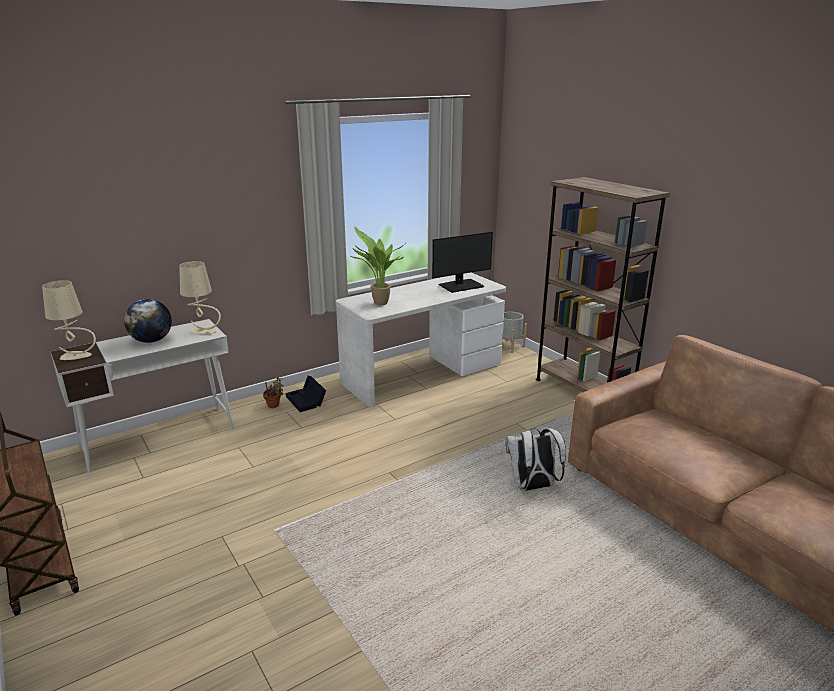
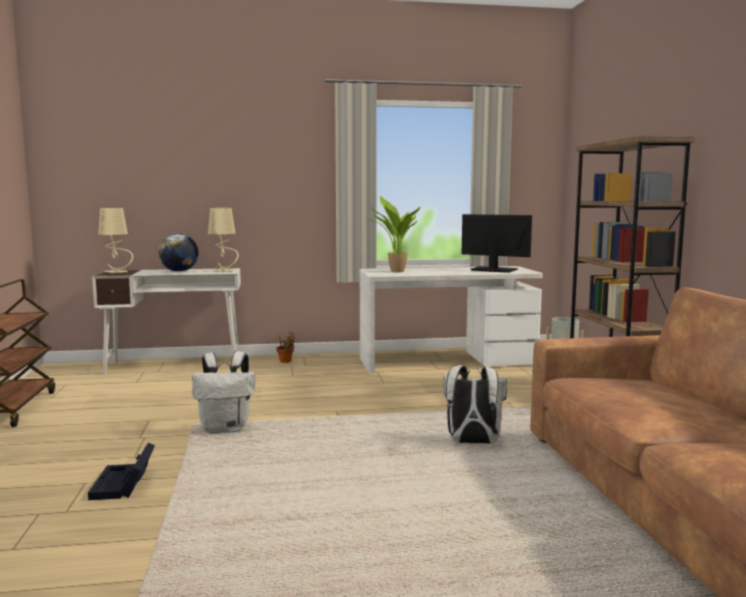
camera: 25 degrees right, 15 degrees down
(307, 401) = (317, 362): black storage box -> black storage box (124, 485)
(312, 527) = (226, 428): none -> white backpack
(460, 286) = (494, 270): monitor -> monitor turned 150 degrees counterclockwise

